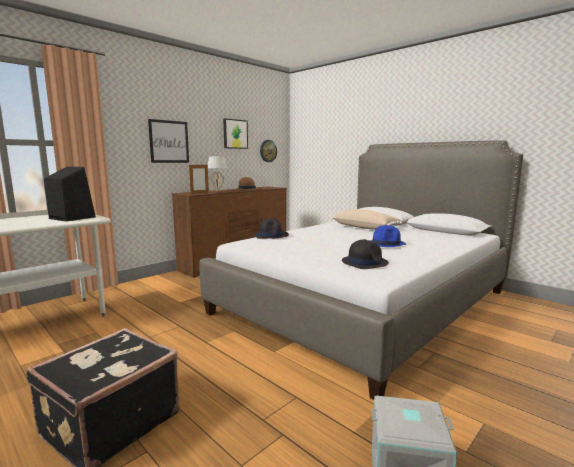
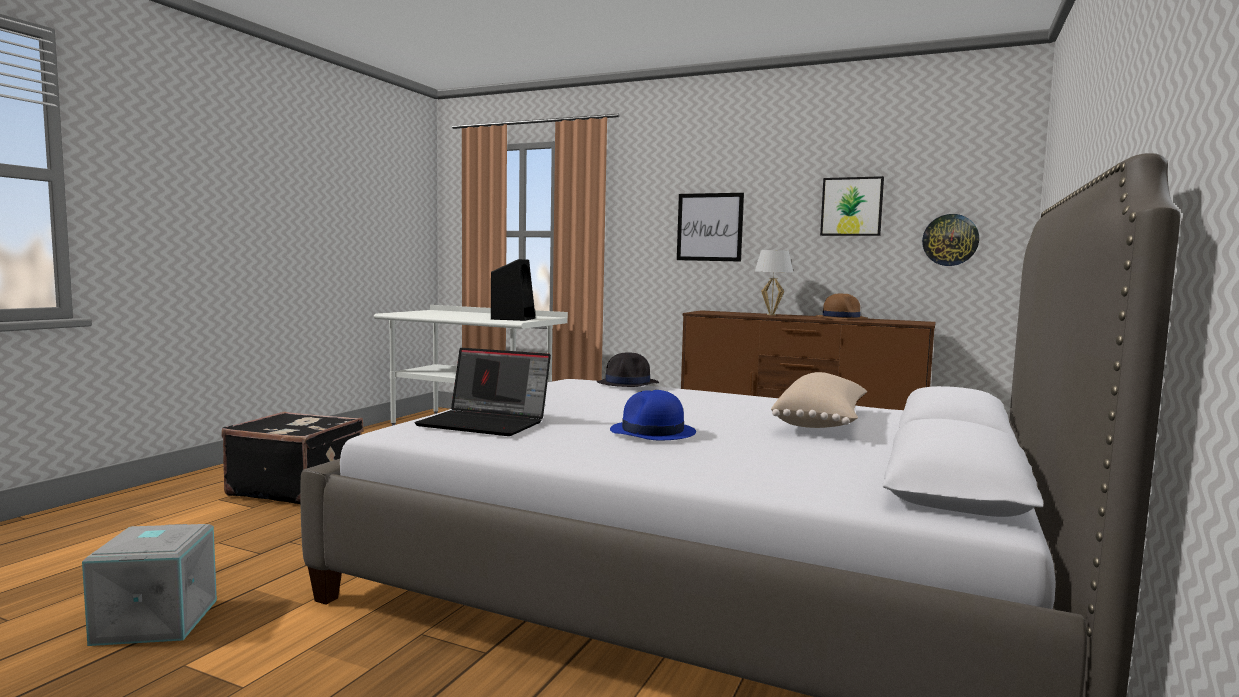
camera: 70 degrees right, 5 degrees down
(199, 193) = (719, 313): picture frame -> none
(364, 262) = (486, 423): black hat -> laptop

